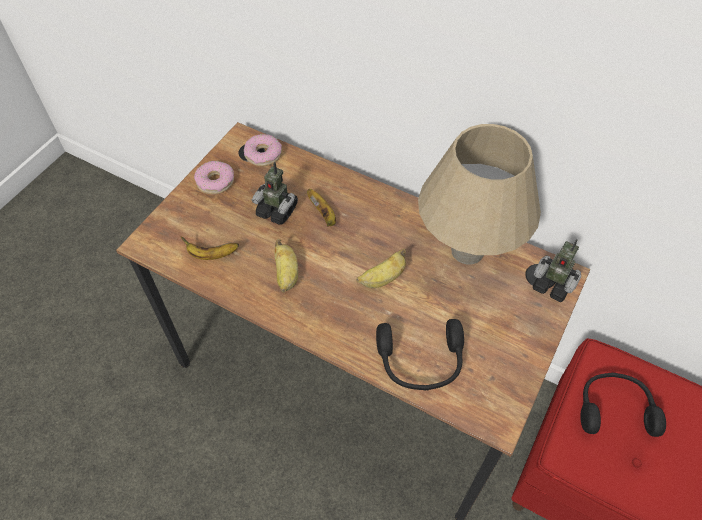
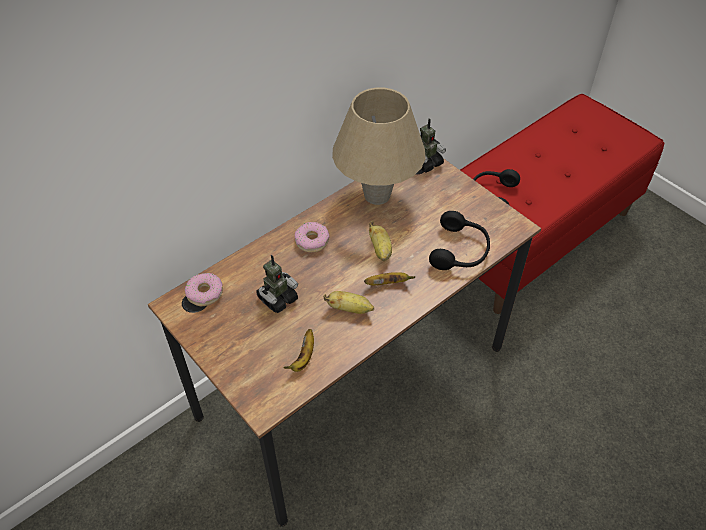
camera: 70 degrees left, 5 degrees down
(215, 181) = (217, 337): donut -> donut (311, 241)
(323, 214) = (298, 269): banana -> banana (388, 283)

